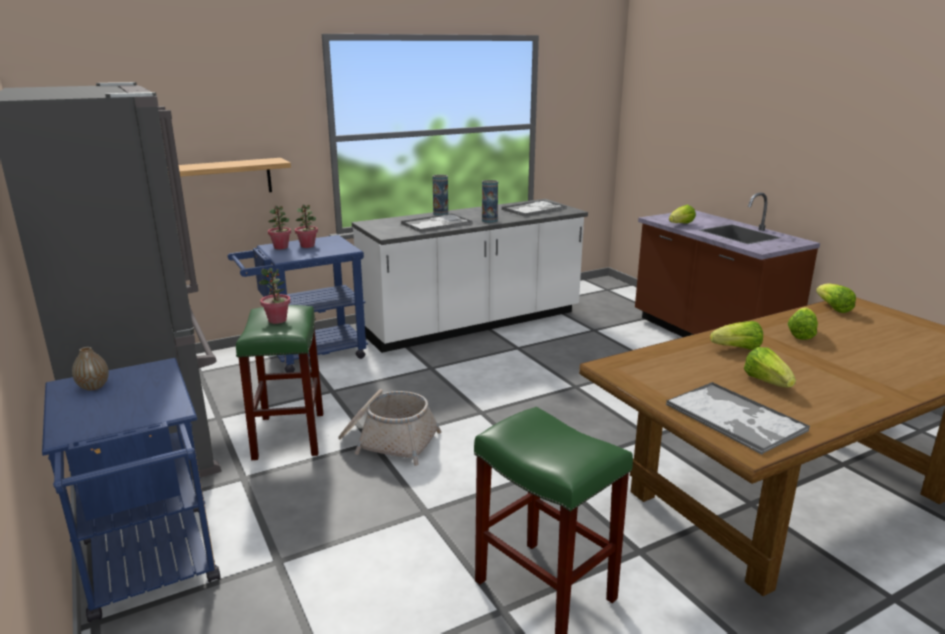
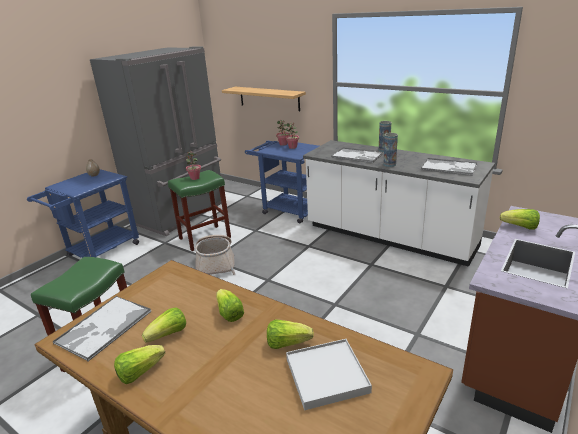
camera: 65 degrees right, 5 degrees up
(833, 308) = (386, 359): lettuce -> lettuce (140, 372)
(851, 329) = (327, 375): none -> white tray

